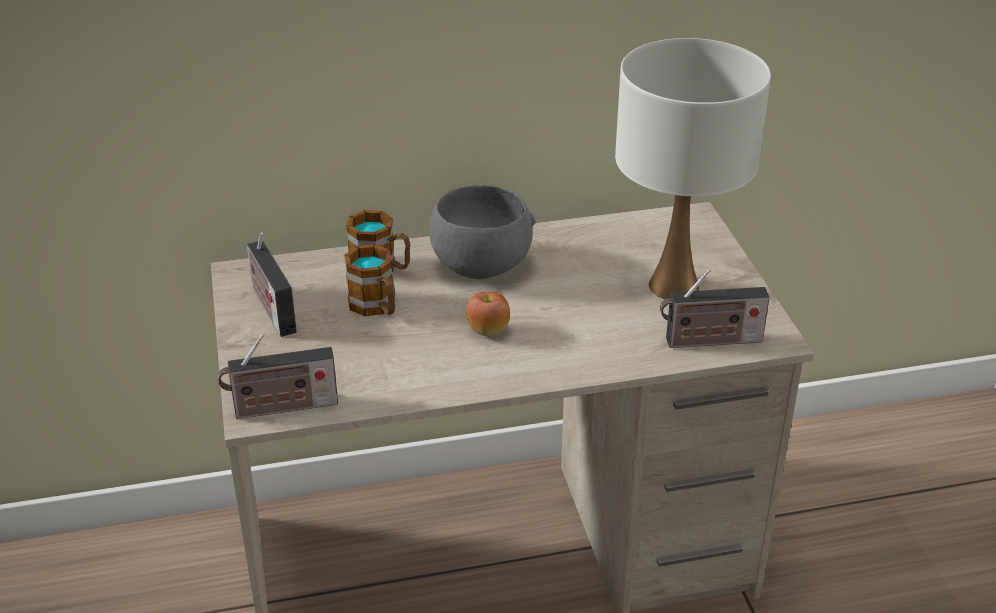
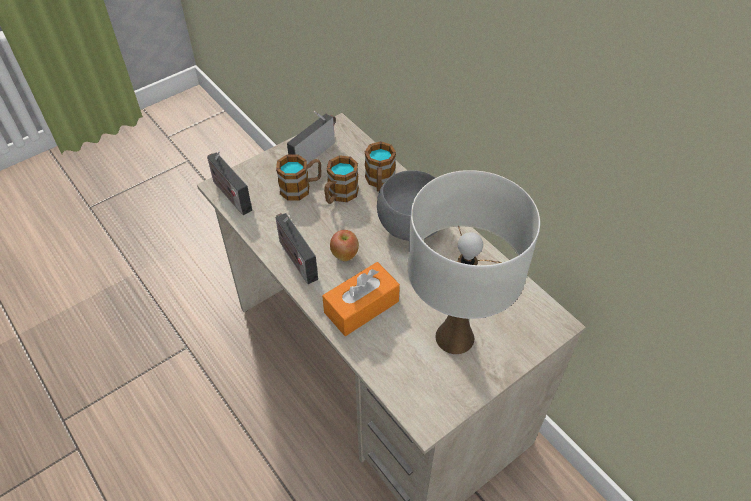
camera: 65 degrees right, 15 degrees up
(331, 336) = (301, 187): none -> mug
(584, 341) = (361, 307): none -> orange tissue box
(709, 341) = (400, 378): radio -> radio (296, 258)

